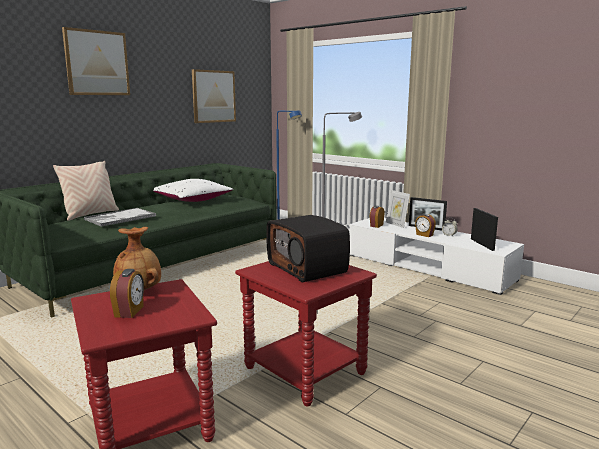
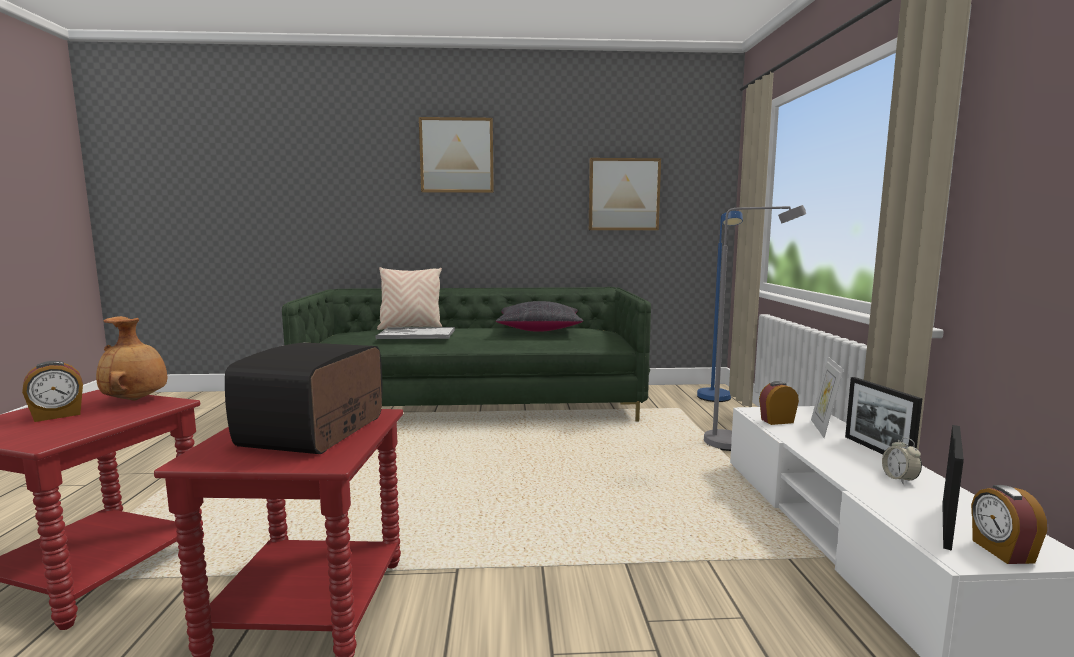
camera: 45 degrees right, 5 degrees down
(193, 200) = (539, 329): white pillow -> black pillow
(424, 235) = (837, 462): alarm clock -> alarm clock (1001, 551)

